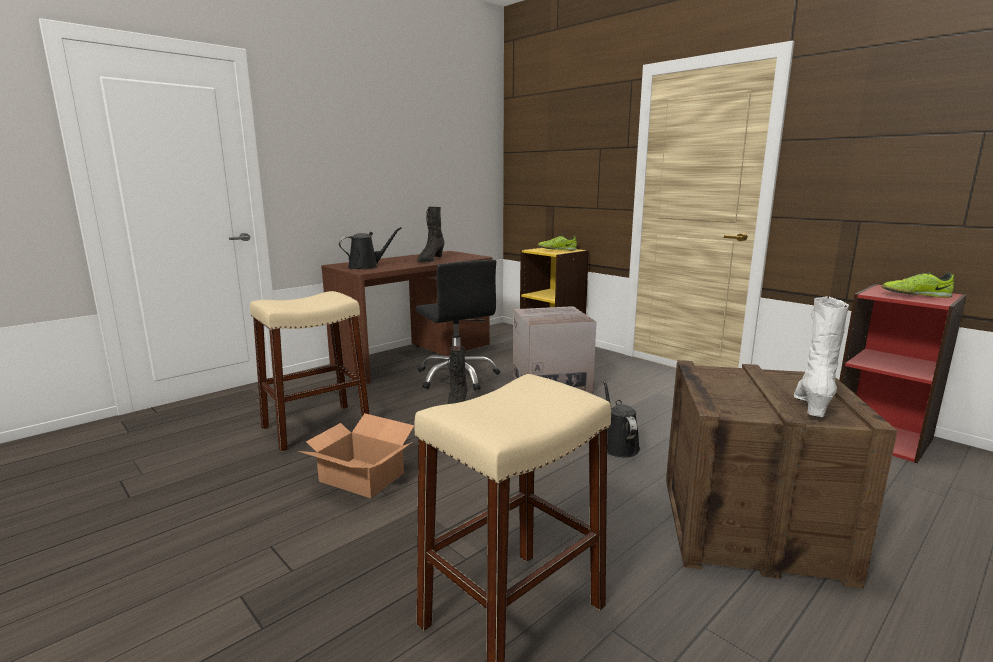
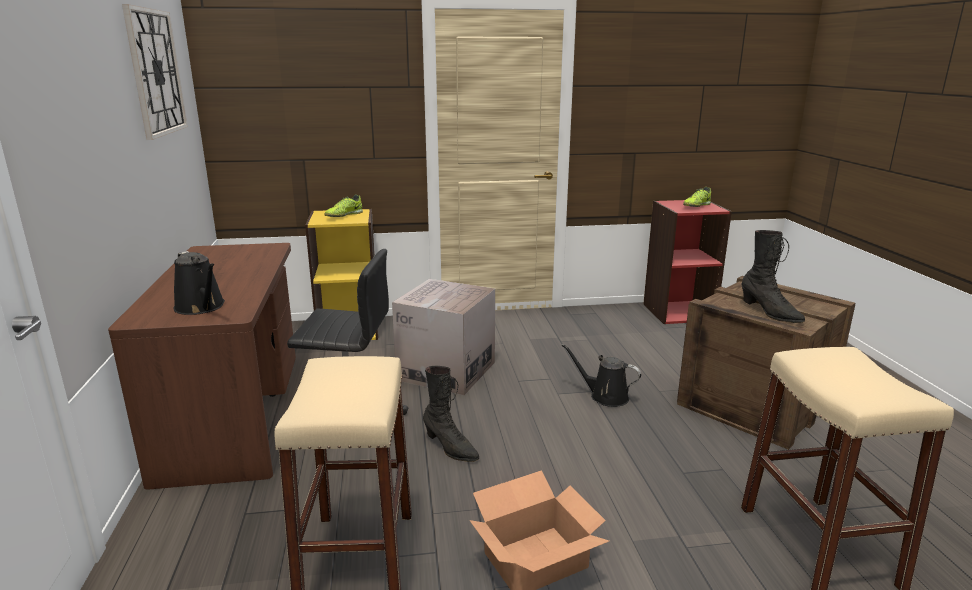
camera: 55 degrees left, 5 degrees up
(366, 267) = (201, 307): black watering can -> black watering can turned 135 degrees clockwise
(430, 260) = (240, 269): black boot -> black boot (769, 313)
(442, 136) = (155, 72): none -> wall clock
(812, 405) = (801, 304): white boot -> none

